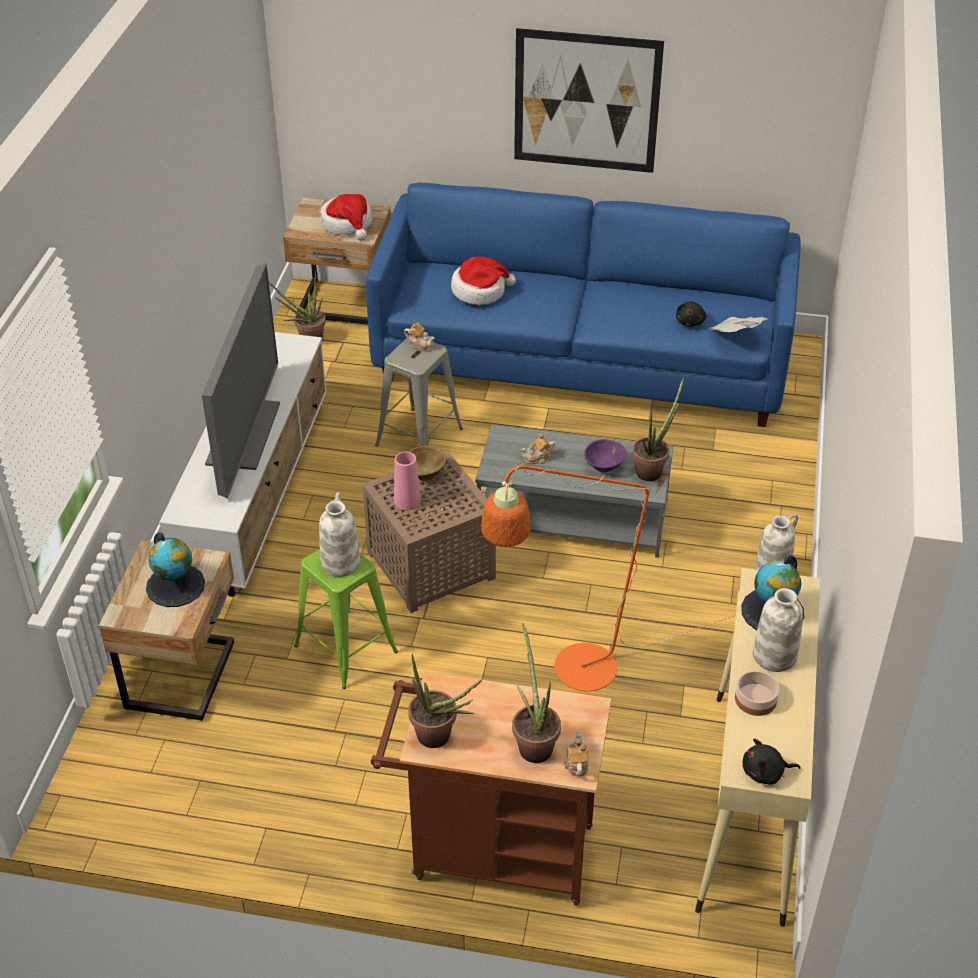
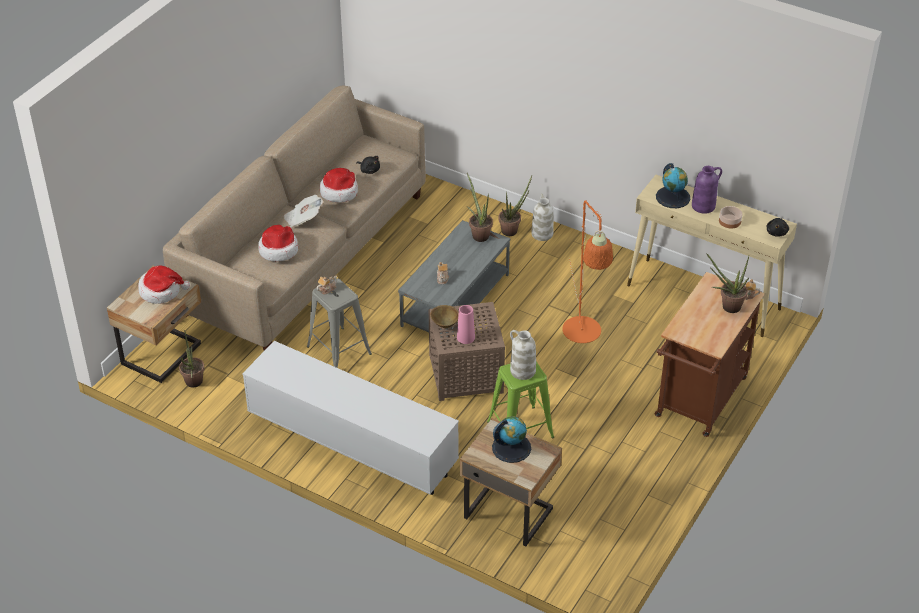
camera: 70 degrees left, 0 degrees up
(244, 433) = (359, 399): television -> none
(440, 738) = (711, 339): potted plant -> potted plant (512, 229)
(581, 359) = (305, 254): blue sofa -> beige sofa
(586, 101) = (232, 99): picture -> none
(604, 467) = (465, 253): purple bowl -> none
(627, 309) = (339, 192): none -> hat
(736, 335) = (394, 156): newspaper -> newspaper (303, 219)
(775, 656) = (703, 206): white vase -> purple vase

